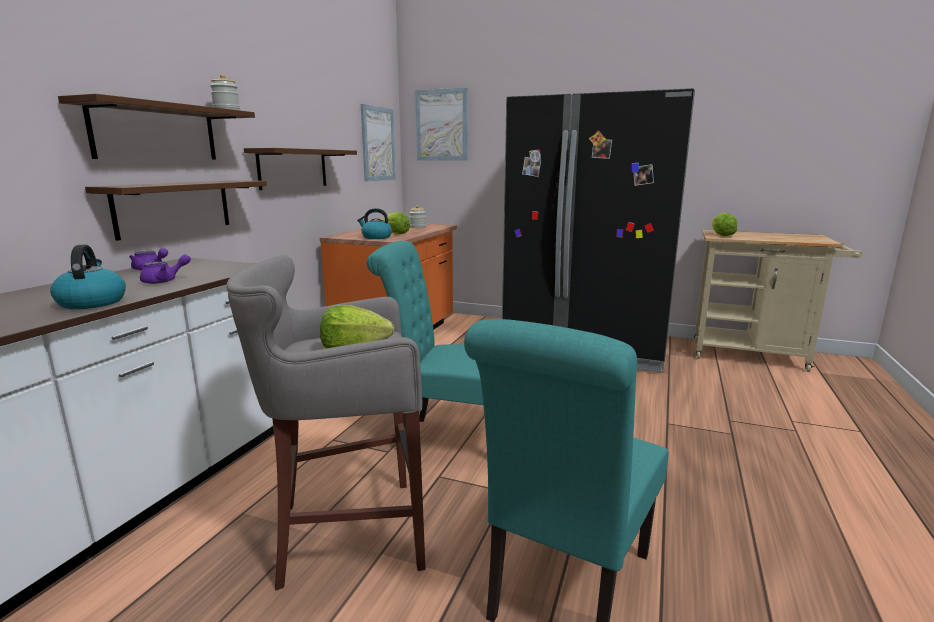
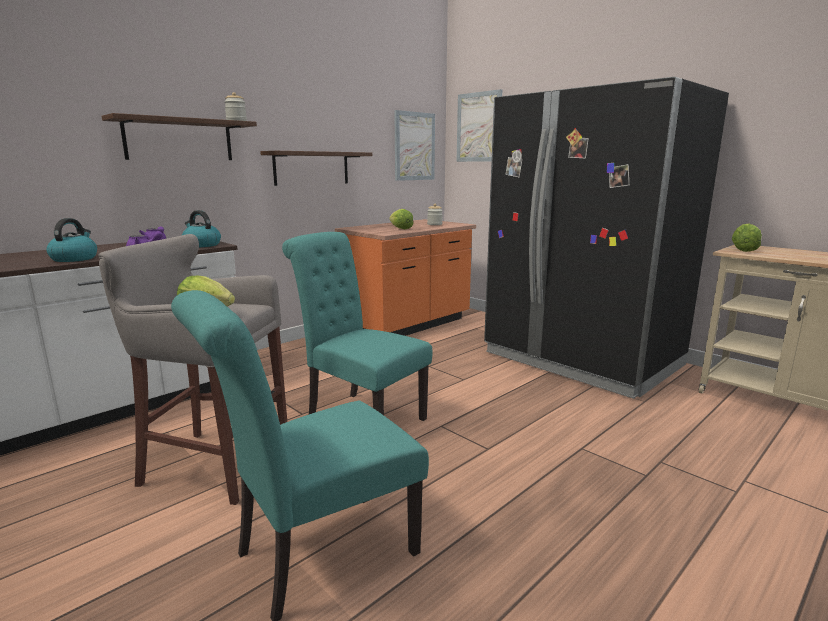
camera: 25 degrees right, 0 degrees up
(174, 207) = (192, 197): brown shelf -> none
(376, 237) = (376, 231): kettle -> kettle (201, 245)

